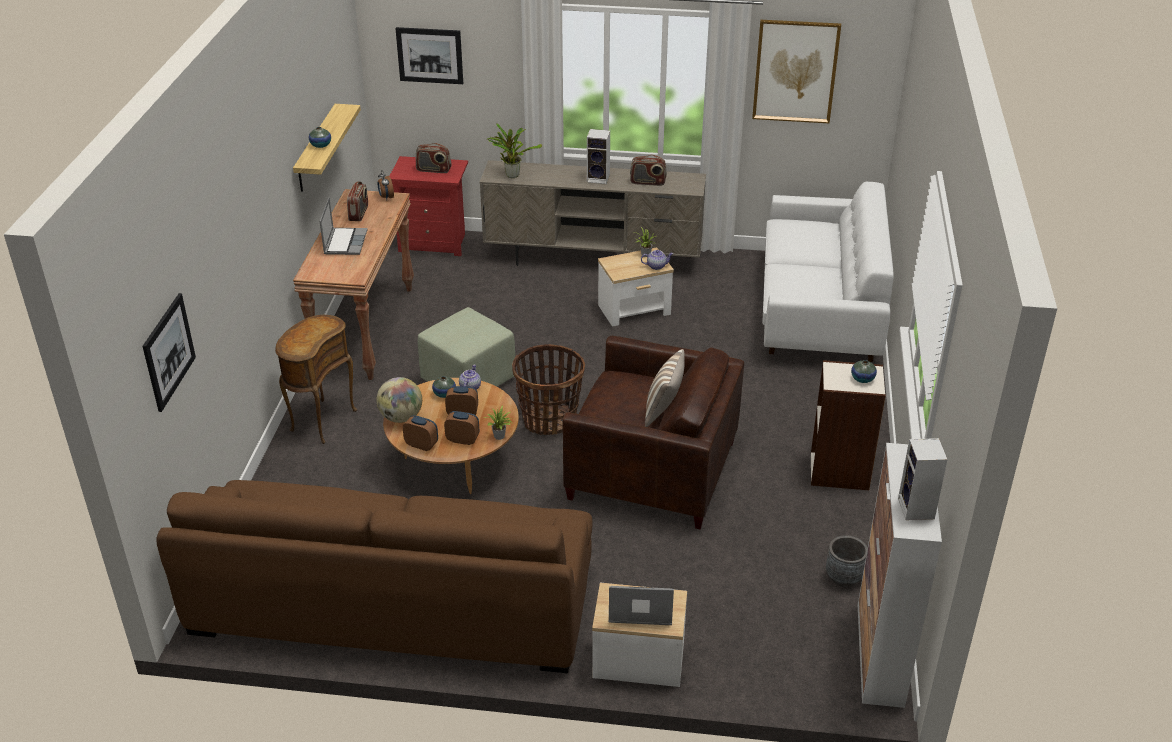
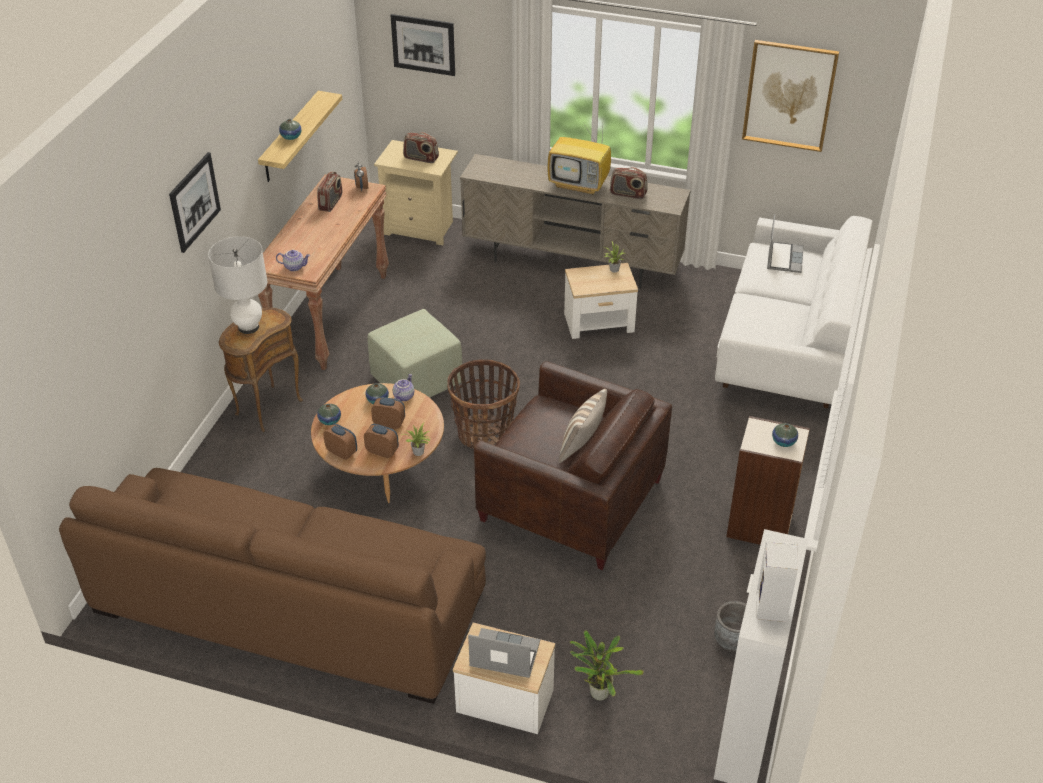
camera: 10 degrees right, 5 degrees up
(168, 351) = (86, 351): picture -> picture (194, 202)
(303, 334) = (248, 327): none -> white table lamp
(345, 242) = (309, 233): laptop -> laptop (784, 258)
(401, 417) = (330, 420): globe -> vase
(435, 242) = (421, 228): red nightstand -> beige nightstand
(511, 174) = (493, 172): potted plant -> potted plant (598, 691)
(599, 178) = (580, 185): speaker -> television
(656, 266) = (621, 284): teapot -> teapot (294, 267)

